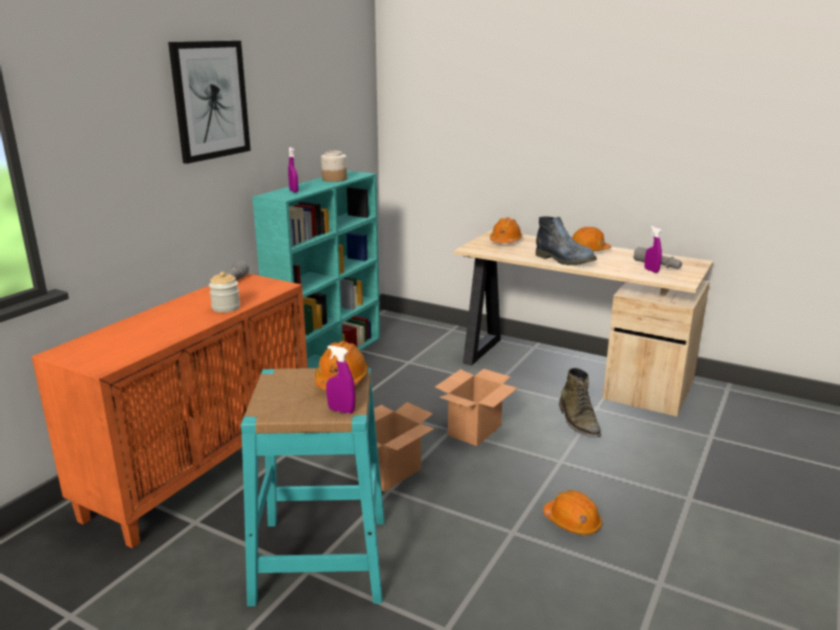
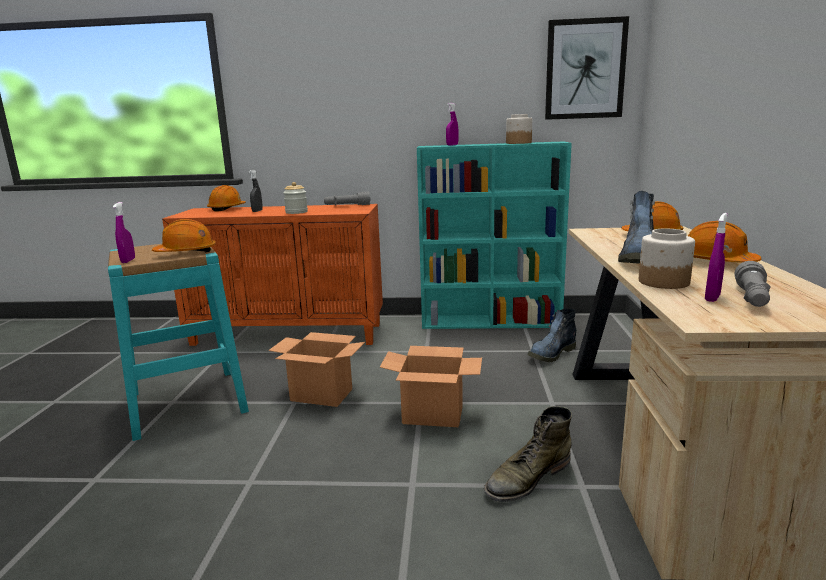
camera: 65 degrees right, 5 degrees down
(169, 323) = (257, 211): none -> grey spray bottle
(210, 100) = (385, 58): picture -> picture (585, 69)
(423, 358) = (551, 354): none -> boot
(572, 522) = (283, 520): orange hard hat -> orange hard hat (227, 209)
(617, 270) = (663, 282): none -> jar

